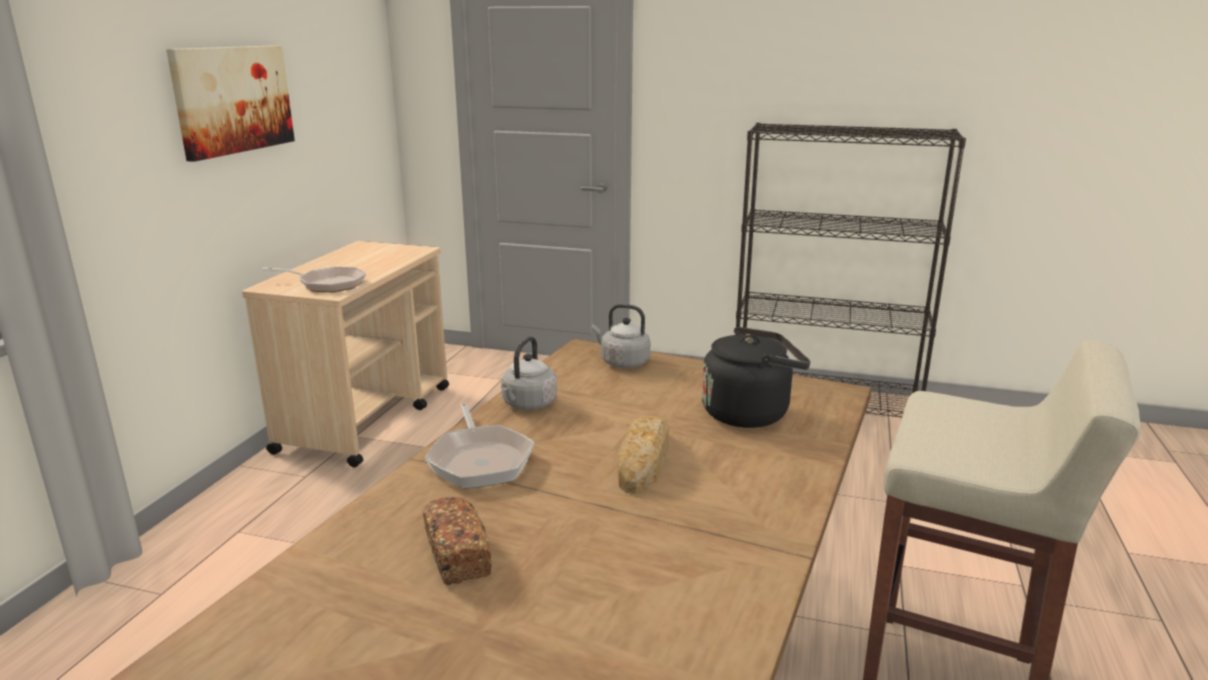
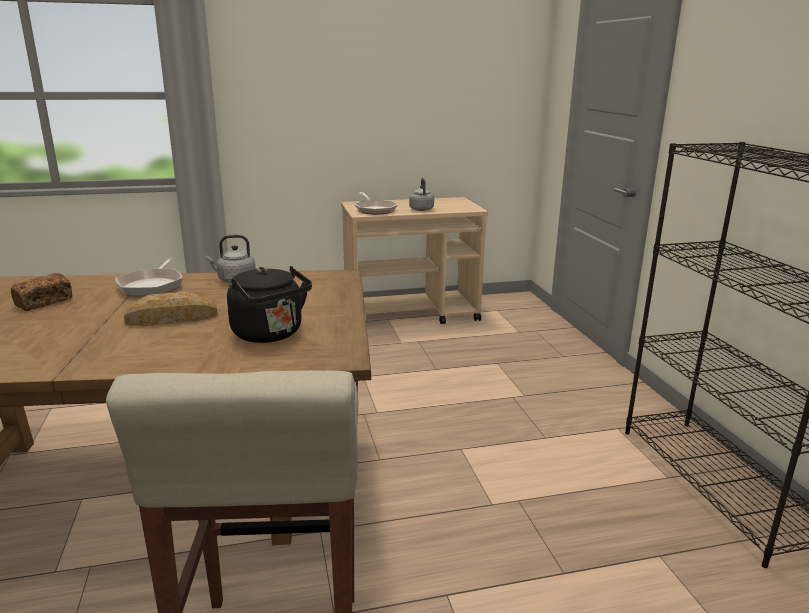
camera: 60 degrees right, 0 degrees up
(233, 99) = (367, 84): picture -> none
(480, 460) = (152, 285): frying pan -> frying pan turned 45 degrees counterclockwise
(622, 362) = (329, 287): grey kettle -> grey kettle (421, 209)

